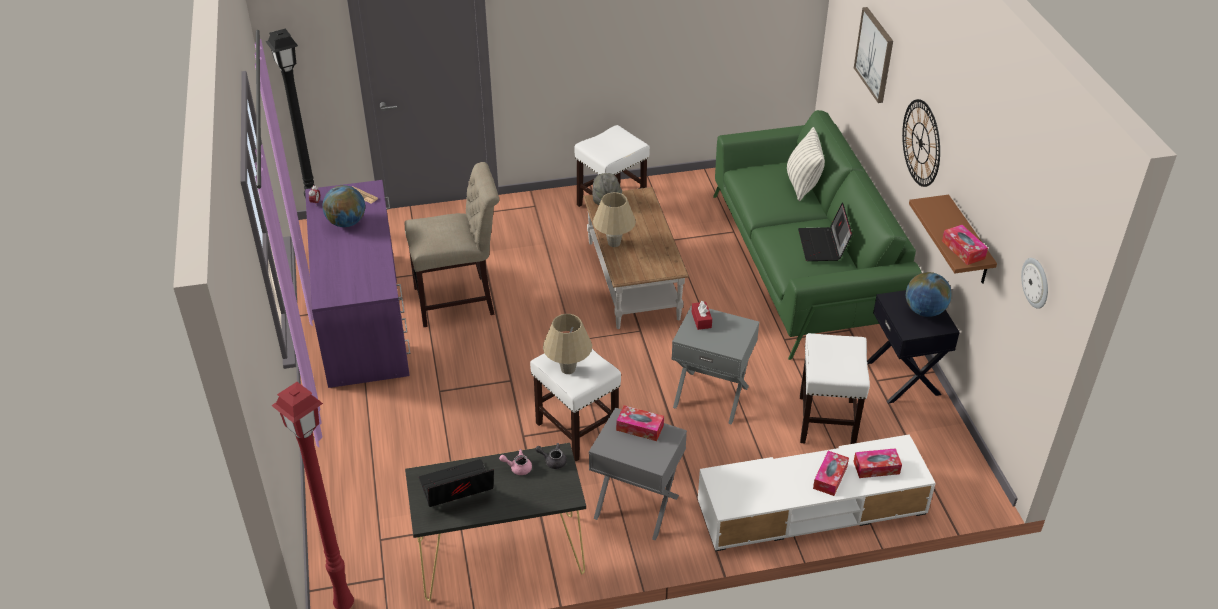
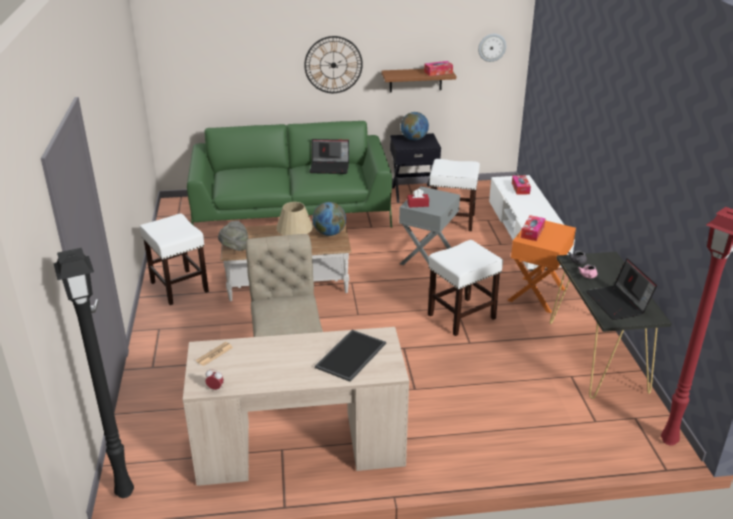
camera: 85 degrees left, 10 degrees down
(346, 222) = (262, 363): globe -> globe (329, 233)
(351, 272) = (351, 356): none -> tray
(363, 317) = (299, 444): purple desk -> beige desk
(568, 369) = (470, 259): beige table lamp -> none
(636, 507) = (537, 295): grey side table -> orange side table
(802, 184) = (253, 168): pillow -> none
(830, 477) = (531, 202): tissue box -> none
(875, 54) = (241, 52): picture -> none

